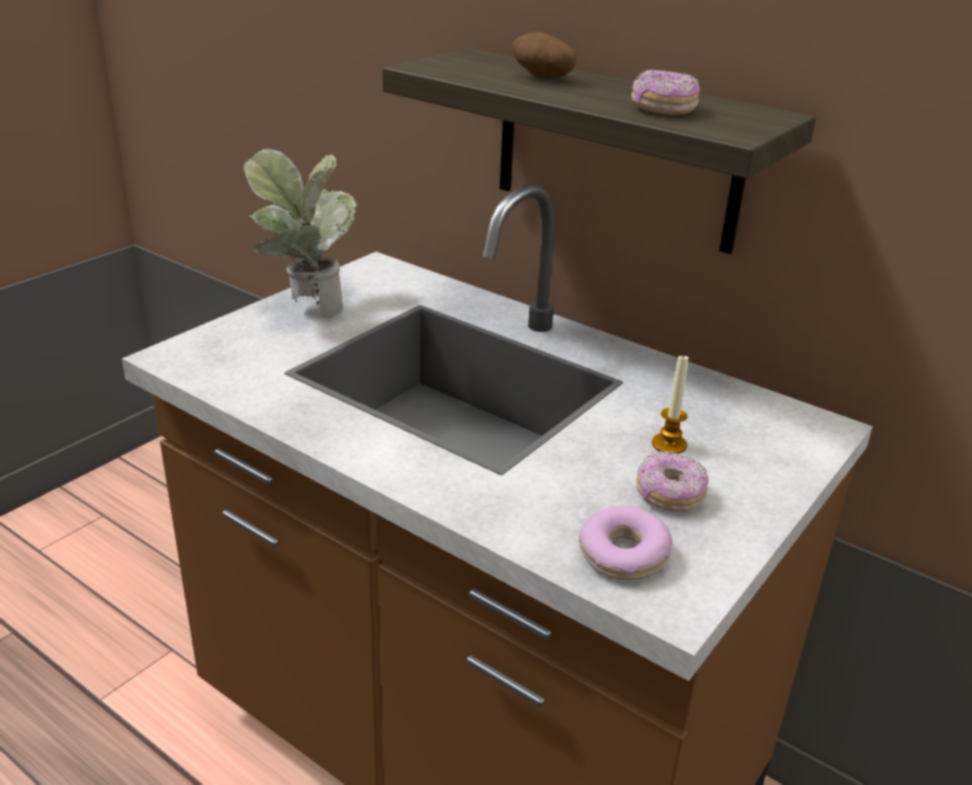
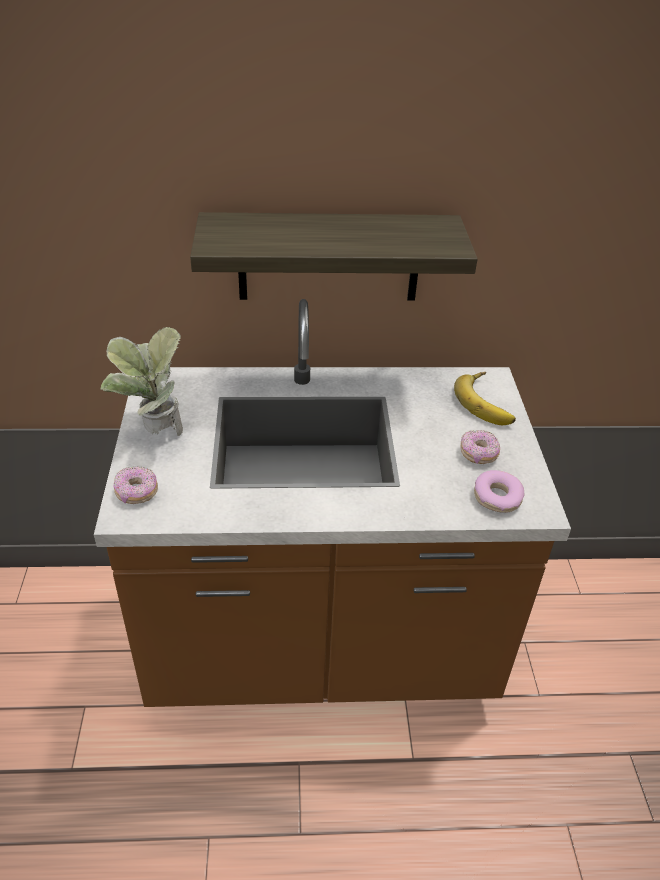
camera: 40 degrees left, 10 degrees up
(541, 78) = (295, 232): potato -> none
(662, 109) = (395, 238): donut -> donut (136, 492)
(669, 445) = (447, 425): candle -> none
(773, 448) = (488, 402): none -> banana

